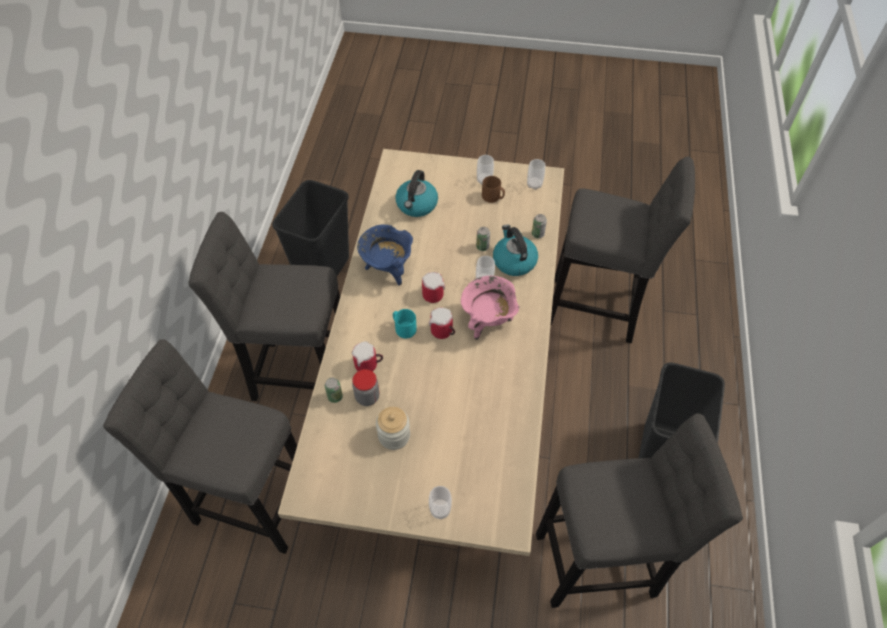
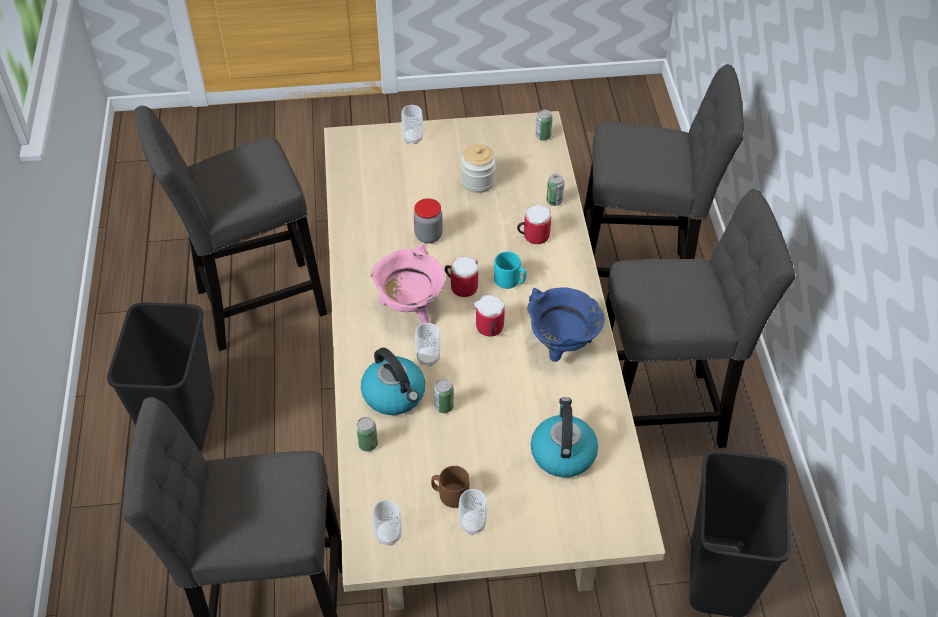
camera: 165 degrees right, 5 degrees down
(309, 479) = (543, 136): none -> can
(367, 397) = (520, 207): jar -> jar (428, 236)

